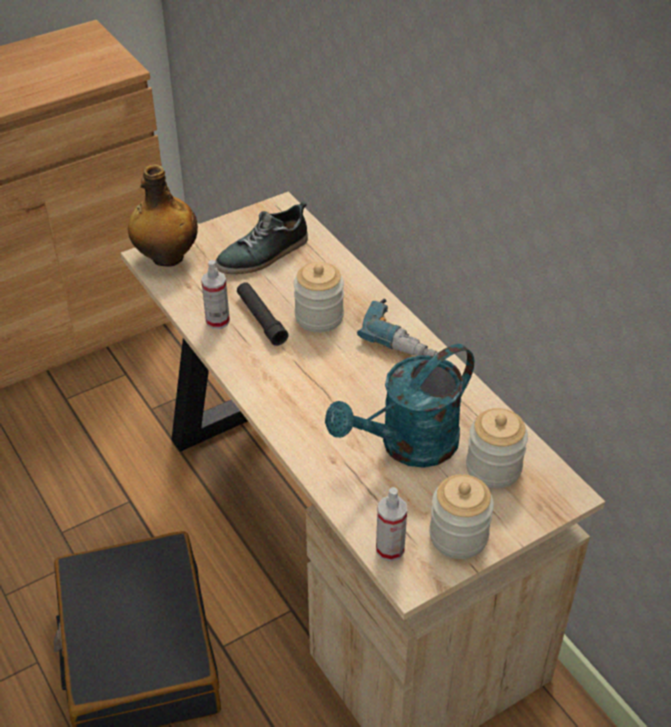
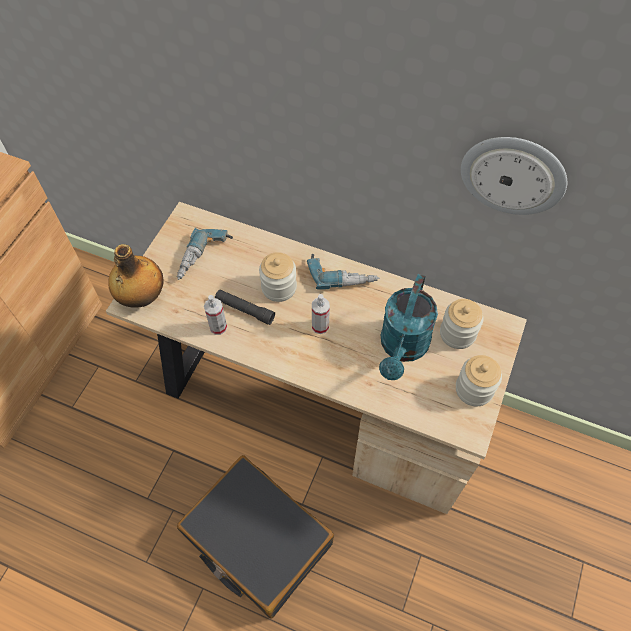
camera: 35 degrees left, 15 degrees up
(264, 254) = (205, 259): shoe -> power drill
(390, 549) = (446, 422): spray bottle -> spray bottle (320, 326)
(596, 224) = (513, 174): none -> wall clock

